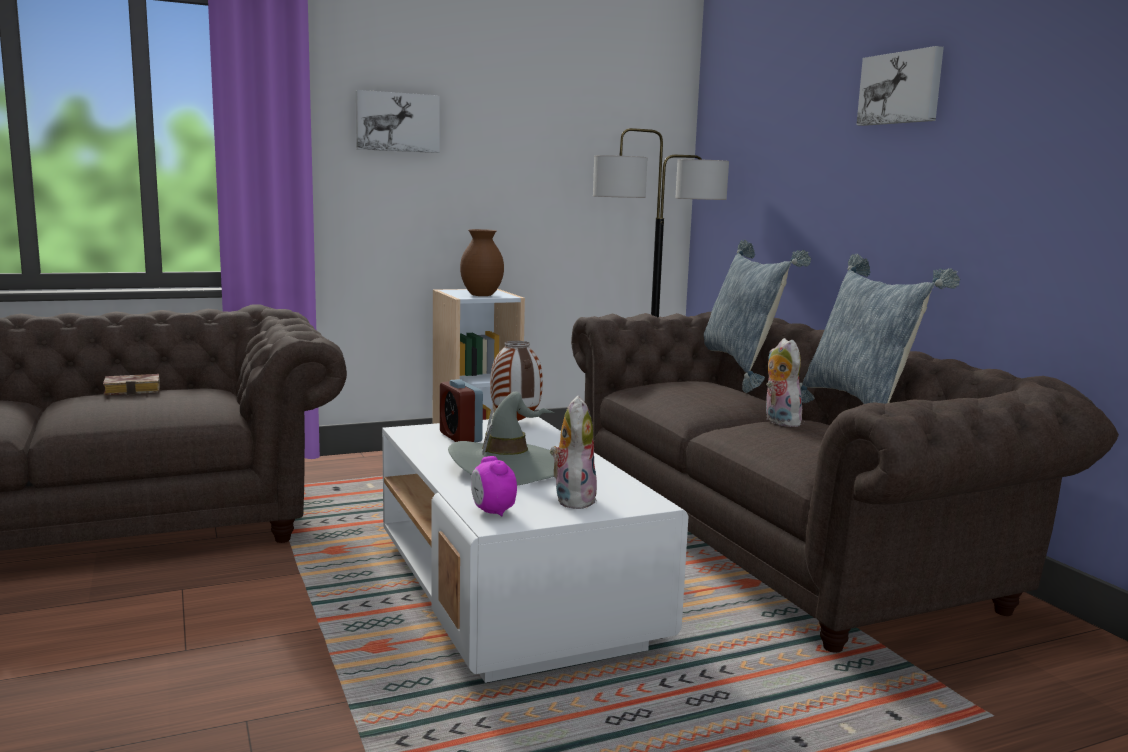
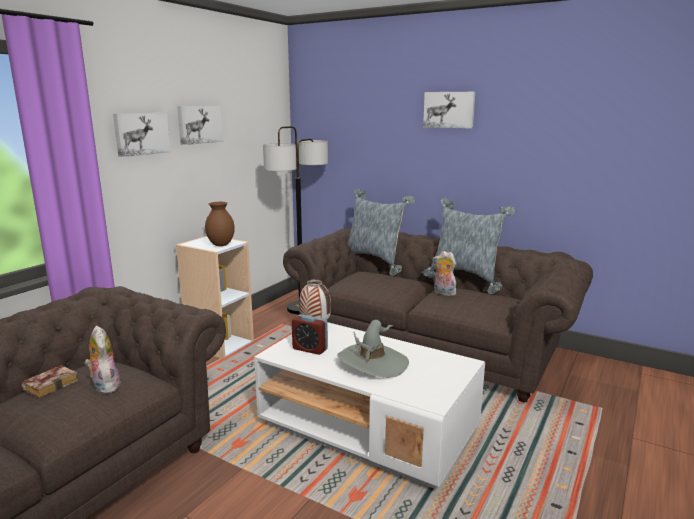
camera: 35 degrees left, 5 degrees up
(492, 511) = (420, 396): alarm clock -> none
(500, 119) = (199, 124): none -> picture
(572, 499) = (436, 373): plush toy -> plush toy (104, 386)

